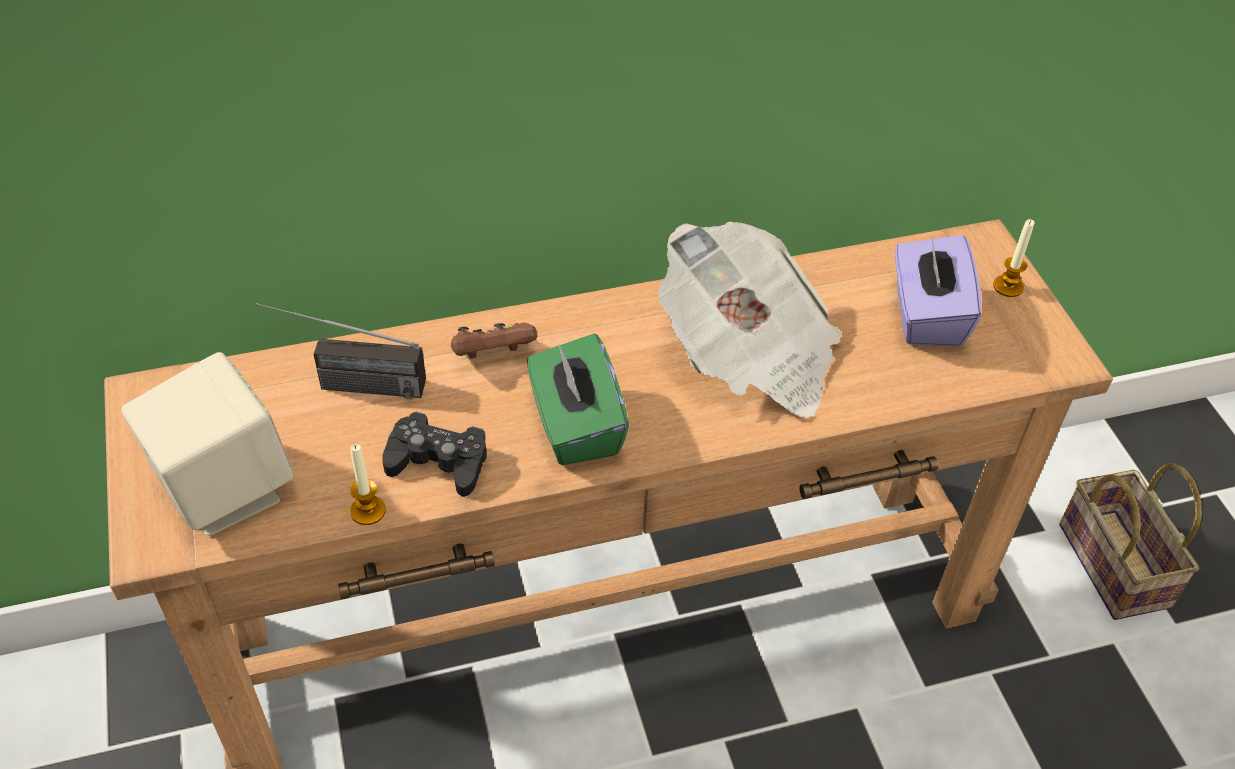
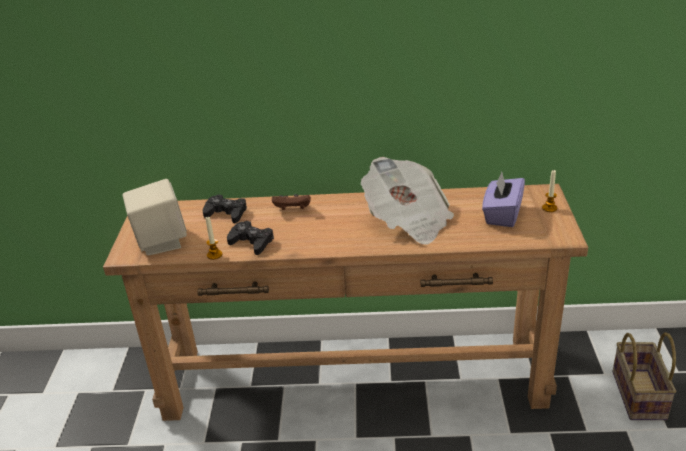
camera: 20 degrees right, 15 degrees down
(345, 384) = (226, 213): radio -> black game controller
(575, 426) = (316, 237): green tissue box -> none

